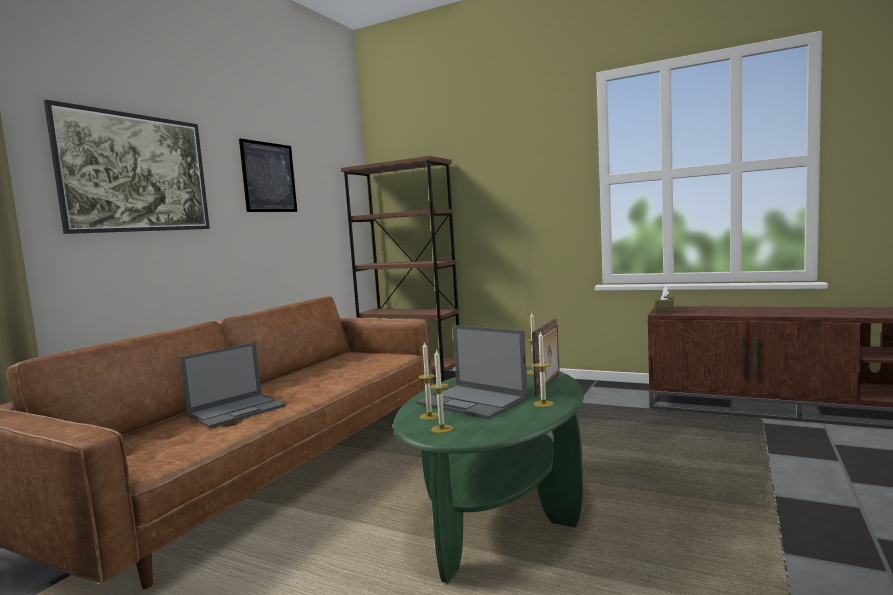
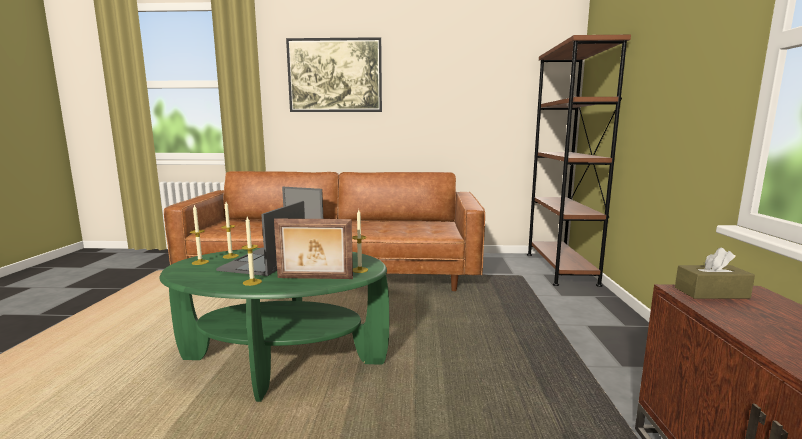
camera: 65 degrees right, 5 degrees up
(269, 177) = (446, 71): picture -> none

